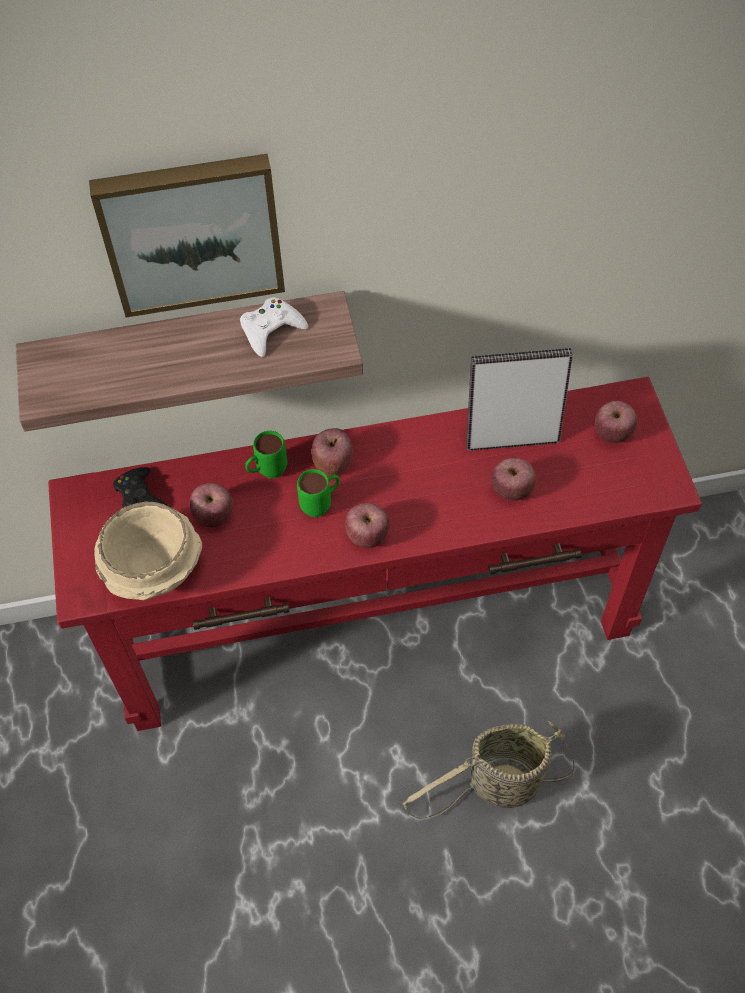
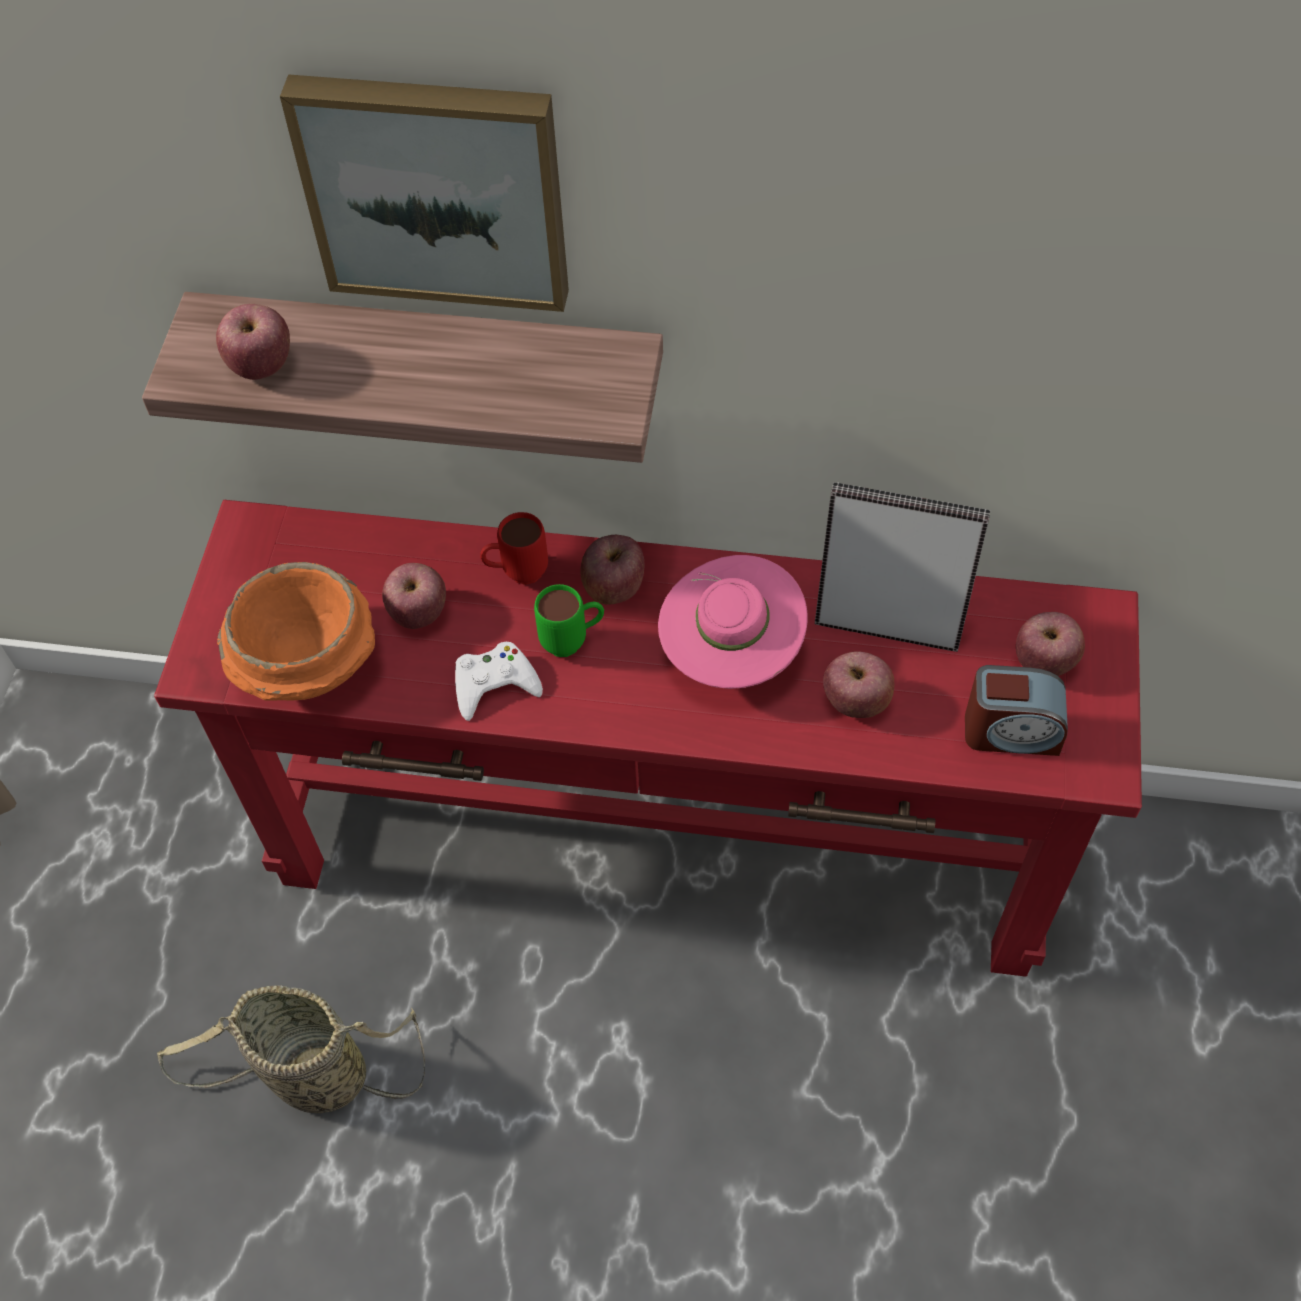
camera: 20 degrees right, 0 degrees up
(140, 496) = (332, 556): black game controller -> none
(153, 570) = (307, 664): beige bowl -> orange bowl
(267, 473) = (516, 574): green mug -> red mug
(271, 330) = (533, 363): white game controller -> white game controller (495, 684)
(367, 536) = (619, 705): apple -> apple (261, 366)
(423, 483) = (730, 652): none -> pink hat
(499, 786) = (748, 1131): basket -> basket (311, 1076)
(610, 481) = (1011, 731): none -> alarm clock

